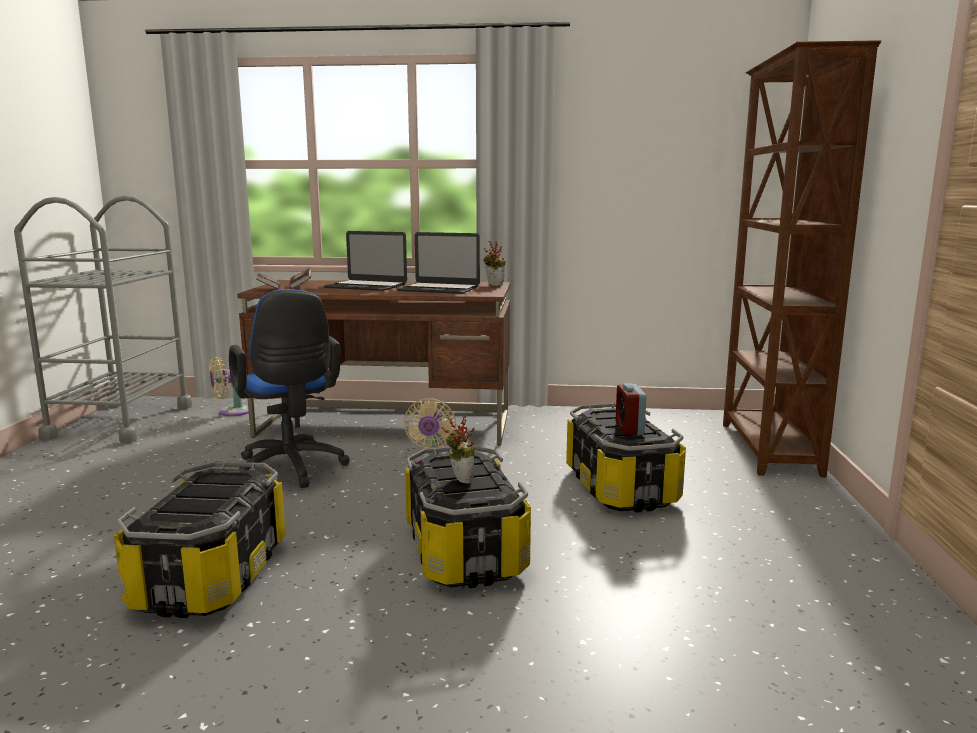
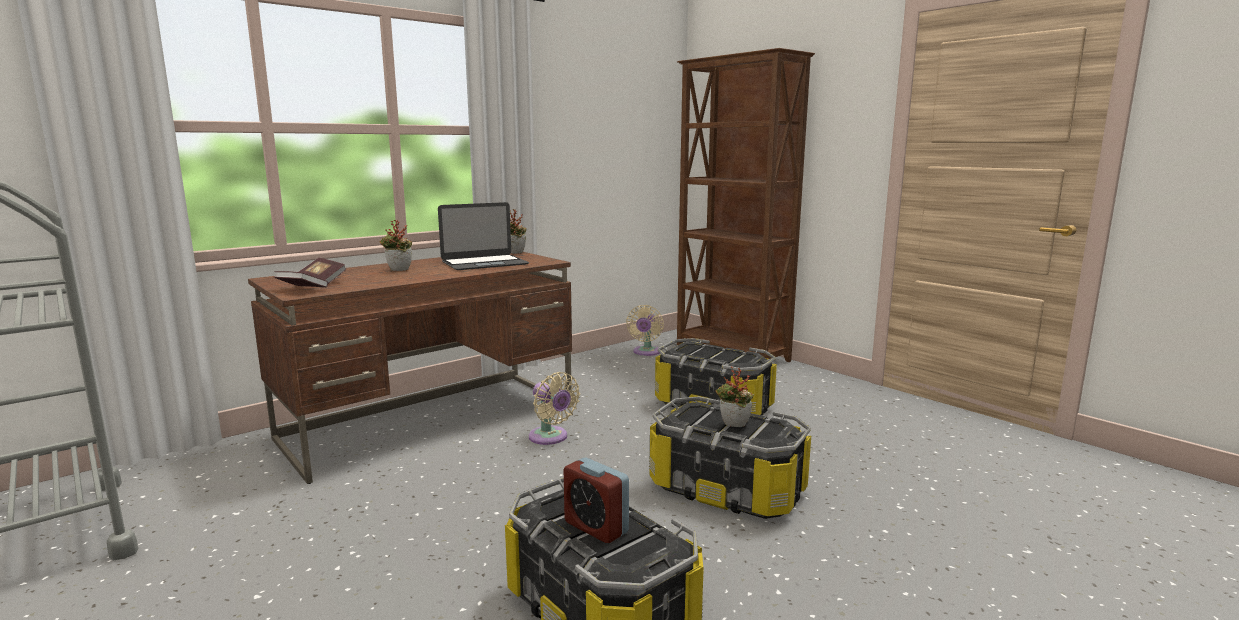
camera: 45 degrees left, 0 degrees up
(231, 412) = (203, 468): beige fan -> beige fan (646, 352)
(291, 470) = (437, 495): blue office chair -> none
(365, 286) = (398, 270): laptop -> potted plant
(629, 429) = (725, 356): alarm clock -> alarm clock (596, 527)

